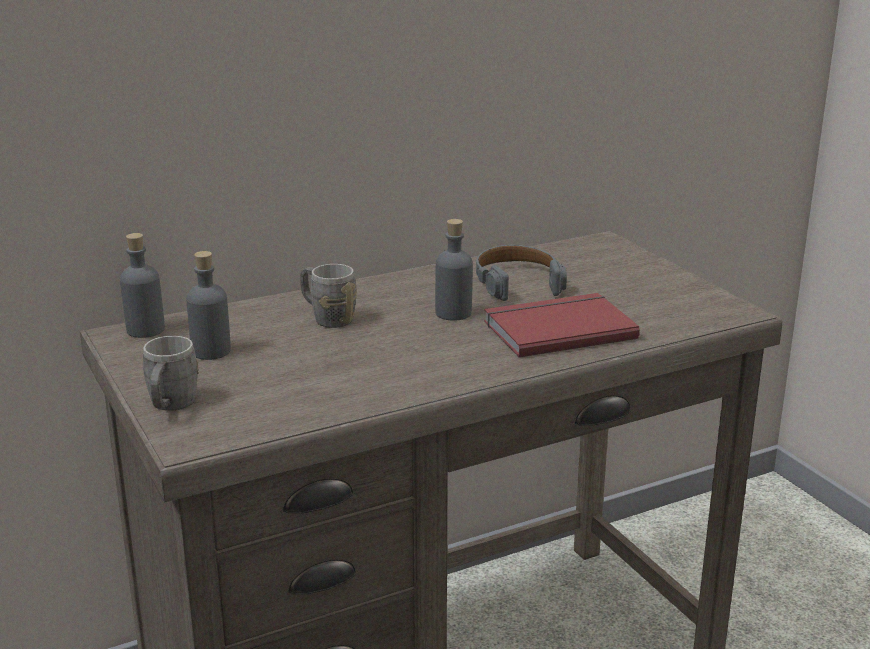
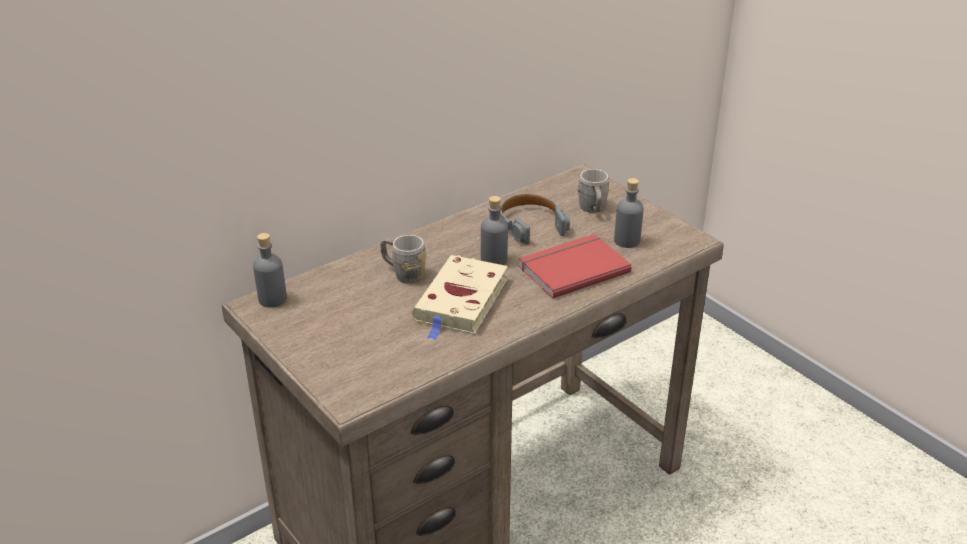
camera: 10 degrees left, 10 degrees up
(170, 406) = (322, 370): grey mug -> grey mug (593, 210)
(211, 351) = (330, 315): grey bottle -> grey bottle (627, 241)
(390, 351) = (461, 302): none -> beige book

